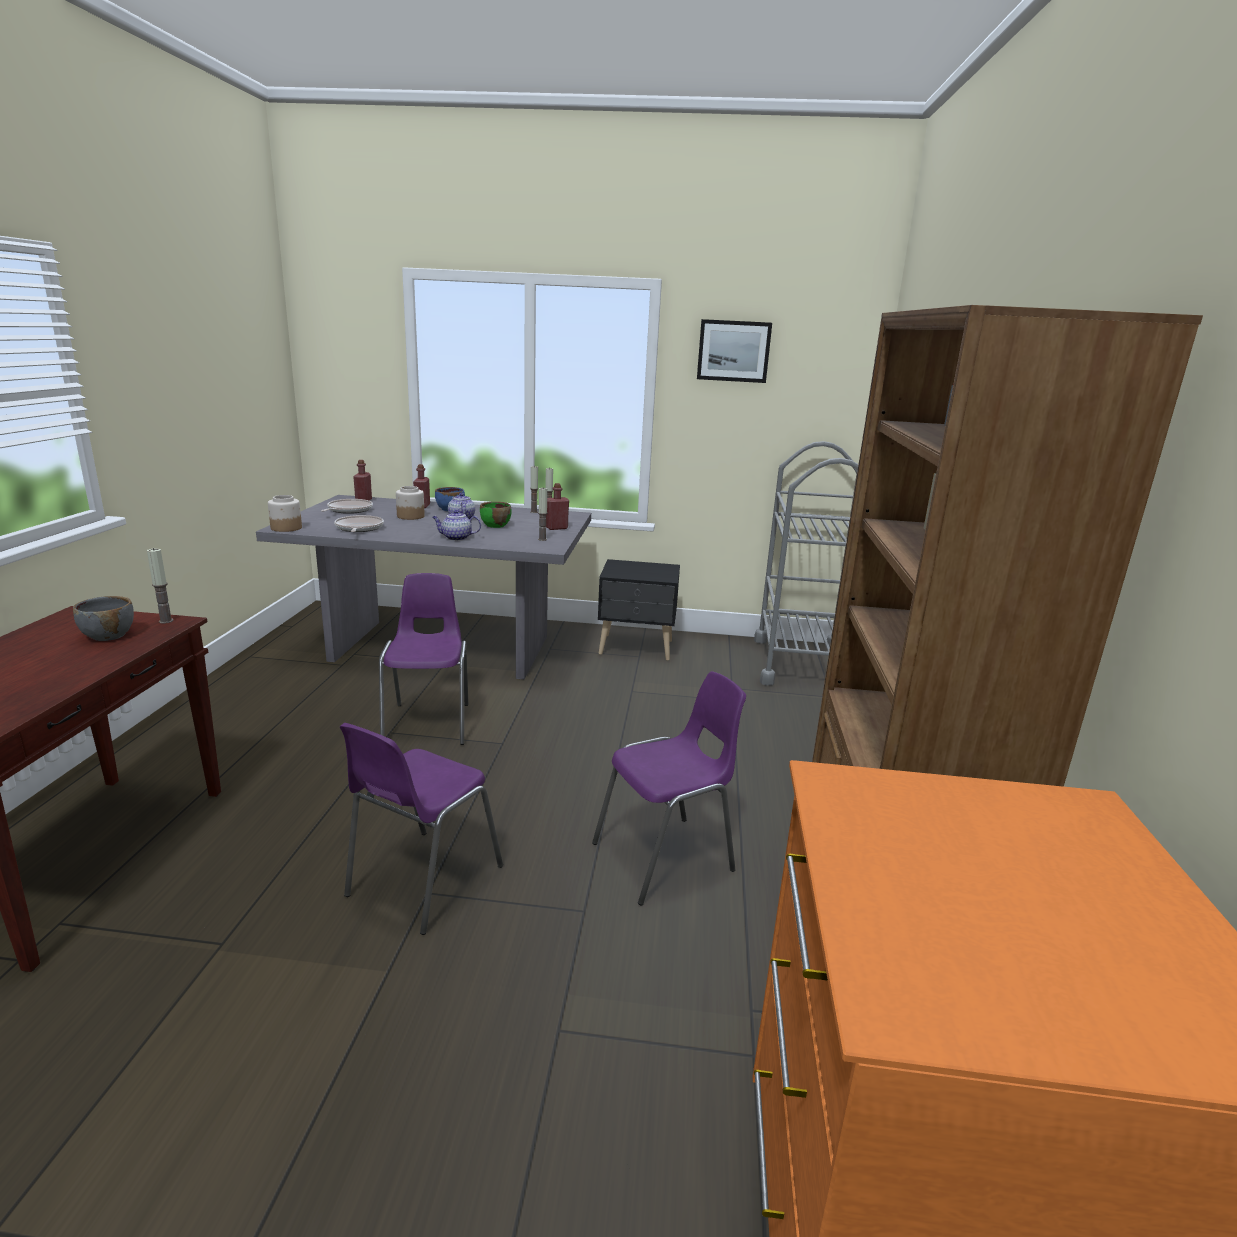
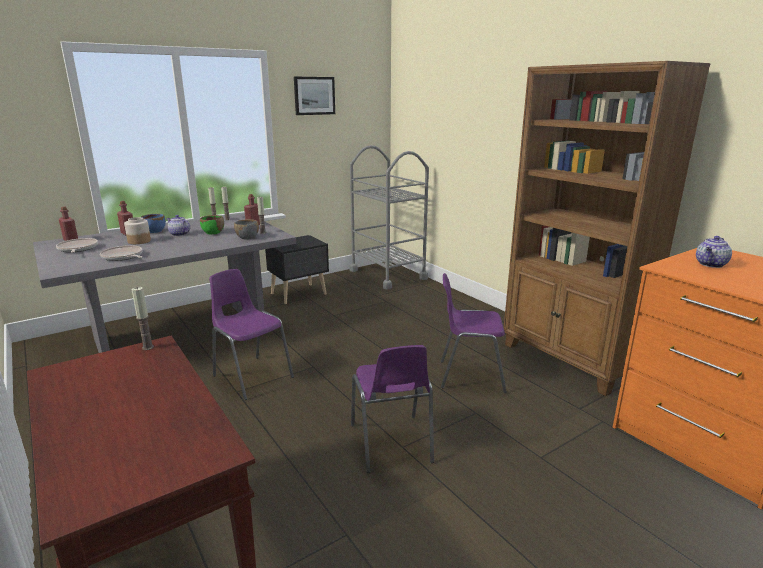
camera: 40 degrees left, 0 degrees up
(108, 635) = (130, 370): grey bowl -> grey bowl (247, 237)
(286, 528) = (62, 271): jar -> none
(456, 538) = (209, 245): teapot -> teapot (711, 264)
(666, 857) = (469, 375): purple chair -> purple chair turned 105 degrees counterclockwise

